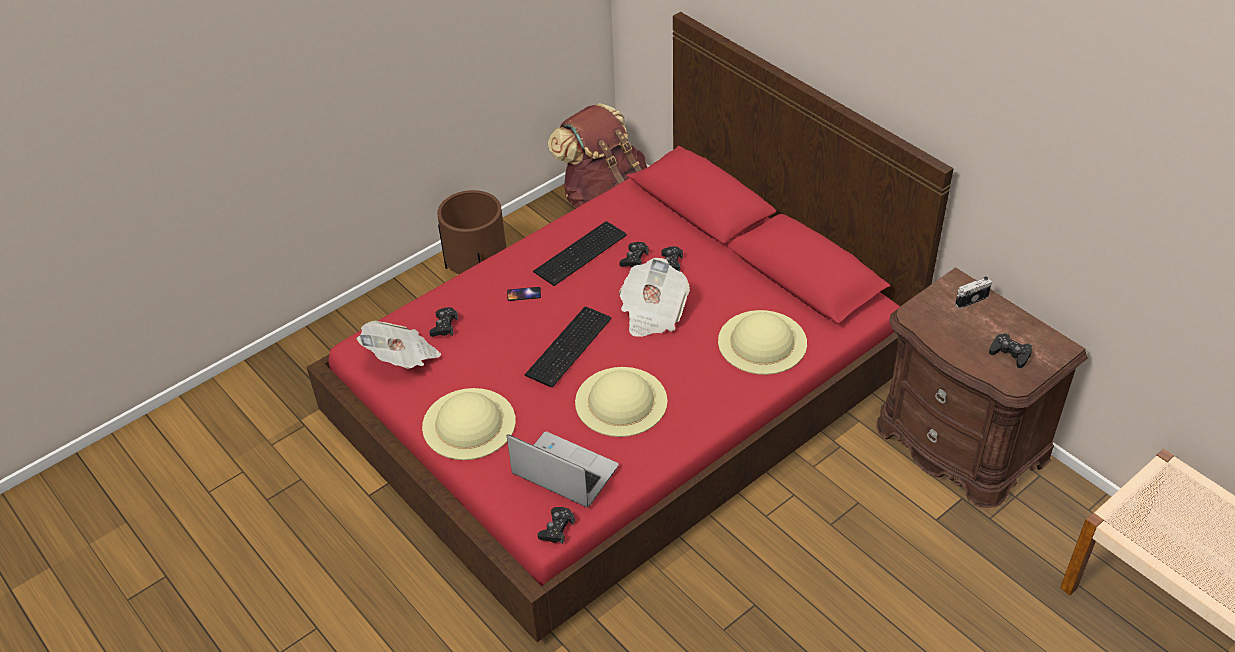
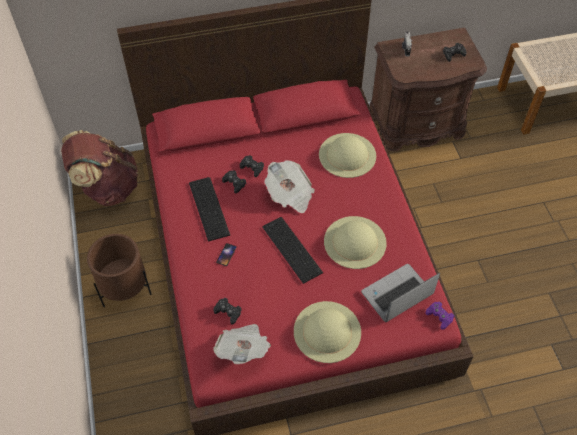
camera: 65 degrees left, 10 degrees up
(557, 529) = (439, 316): black game controller -> purple game controller

